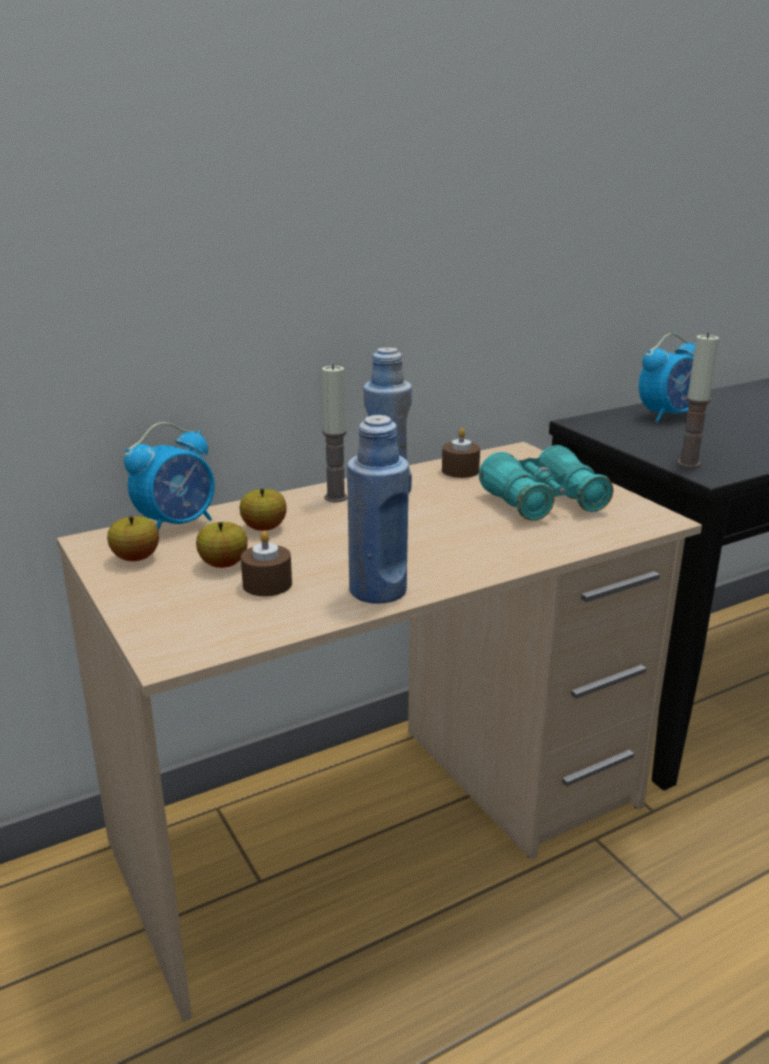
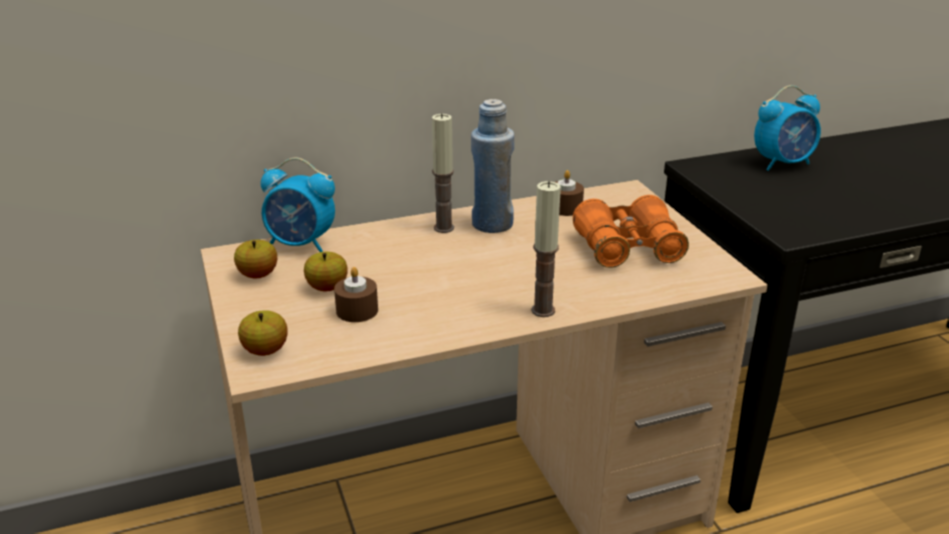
camera: 10 degrees right, 5 degrees up
(177, 524) = (301, 244): alarm clock -> alarm clock turned 45 degrees clockwise
(264, 528) = (372, 254): apple -> apple (265, 350)
(378, 591) = (447, 326): blue bottle -> none
(543, 502) = (628, 248): turquoise binoculars -> orange binoculars
(688, 463) = (776, 220): candle -> candle (543, 310)

